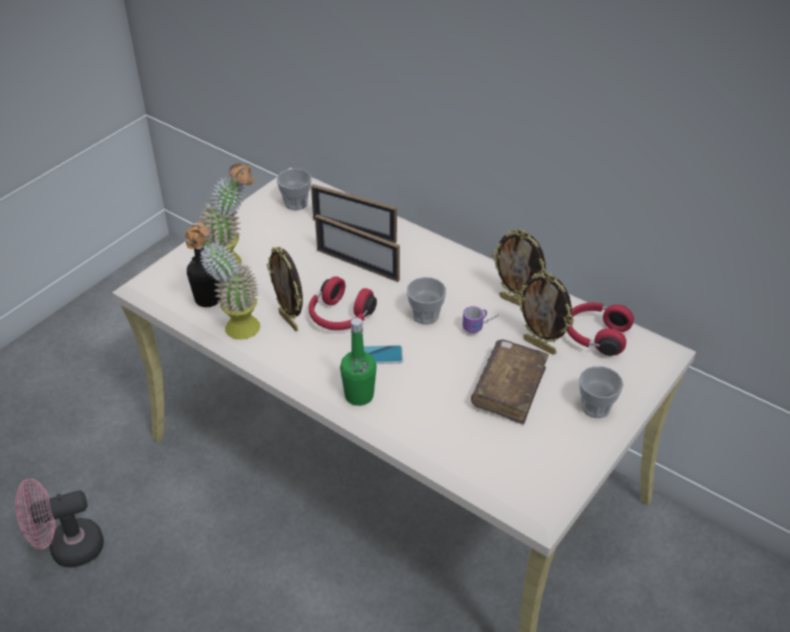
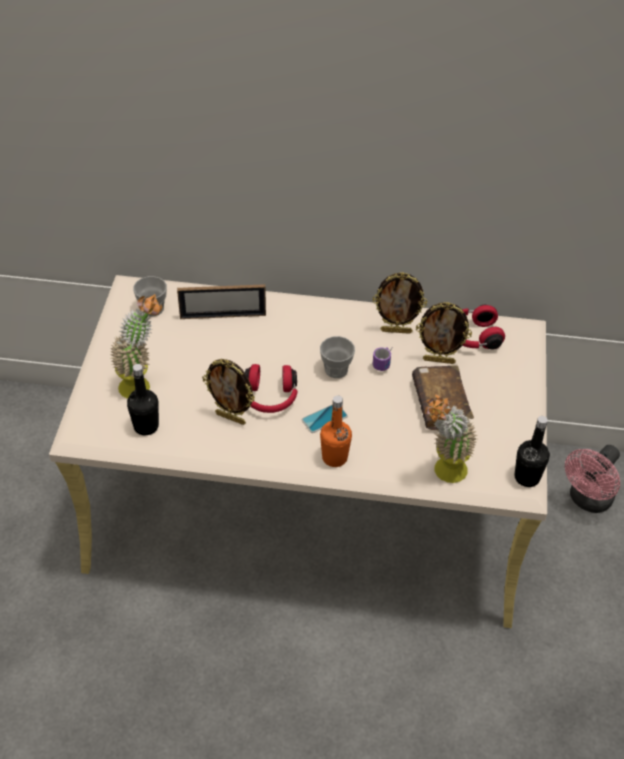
camera: 30 degrees left, 5 degrees up
(68, 549) = (77, 702): pink fan -> pink fan (587, 500)
(232, 327) = (188, 443): potted plant -> potted plant (443, 473)
(357, 265) = (249, 346): picture frame -> none
(359, 395) = (334, 457): green bottle -> orange bottle
(550, 499) = (527, 477): none -> black bottle
(595, 407) = (510, 394): cup -> none

